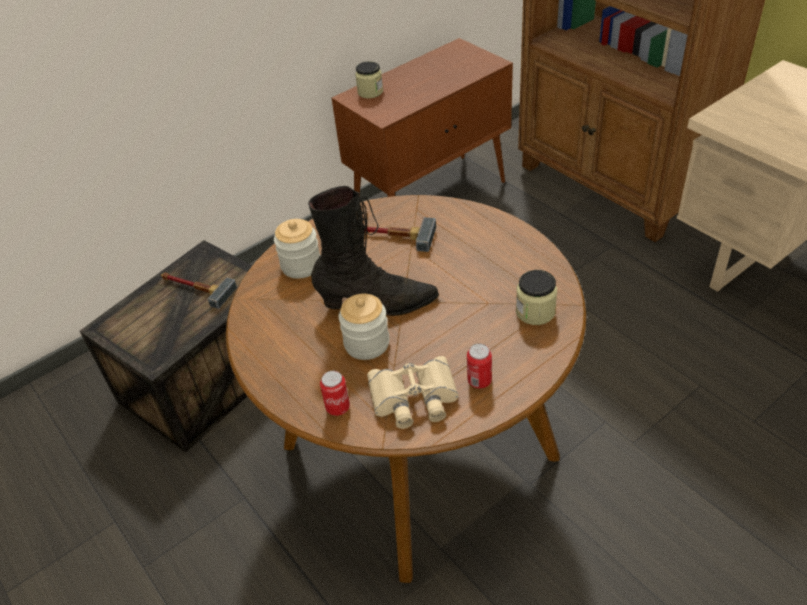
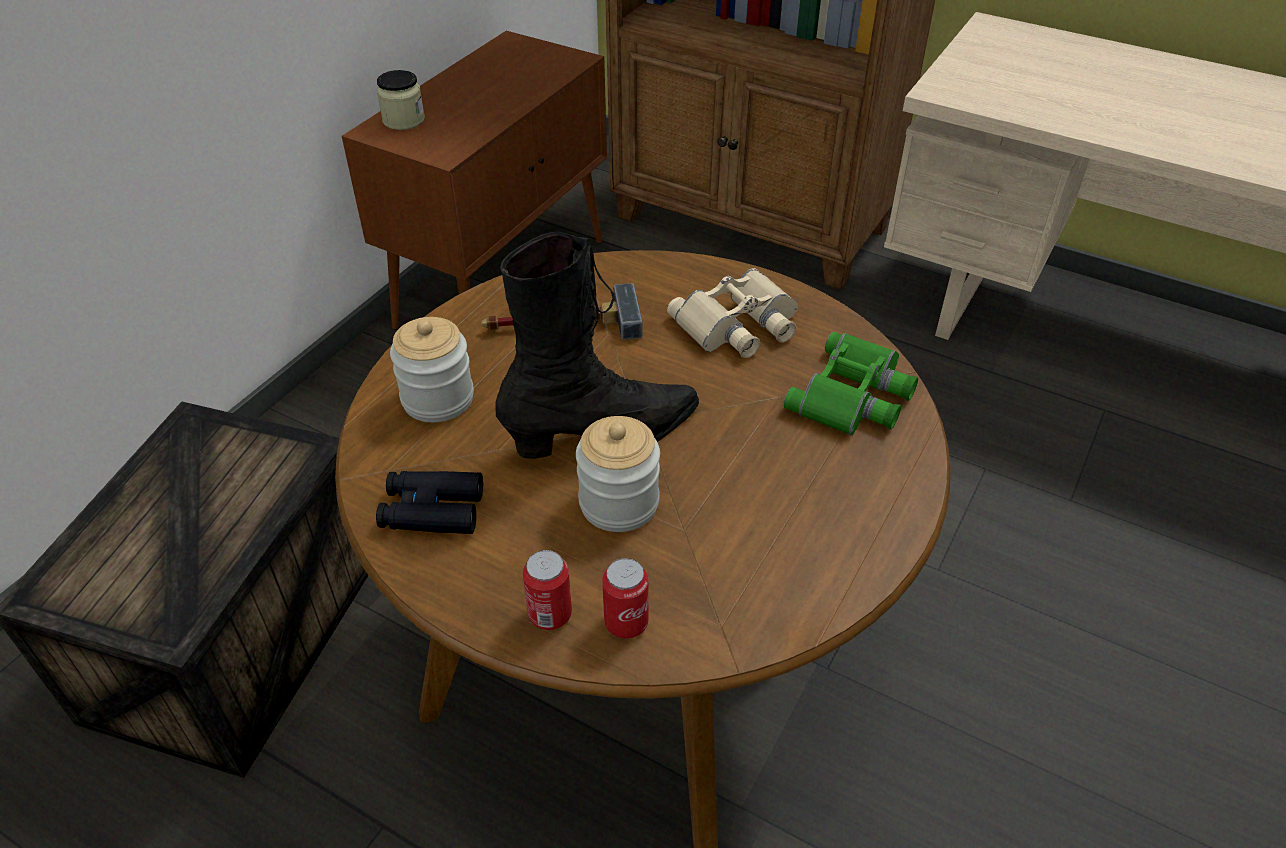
camera: 25 degrees left, 0 degrees up
(195, 288) = (199, 486): hammer -> none
(270, 325) = (432, 510): none -> black binoculars
(414, 398) = (745, 575): beige binoculars -> beige binoculars (739, 325)
(479, 380) = (832, 520): can -> can (550, 614)
(535, 311) = (854, 395): jar -> green binoculars

